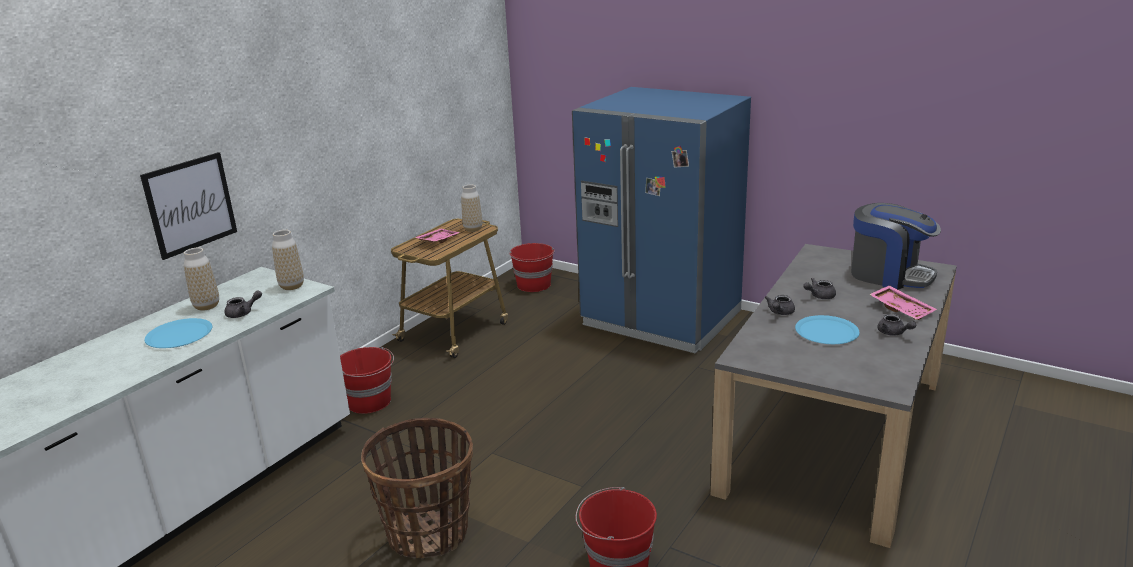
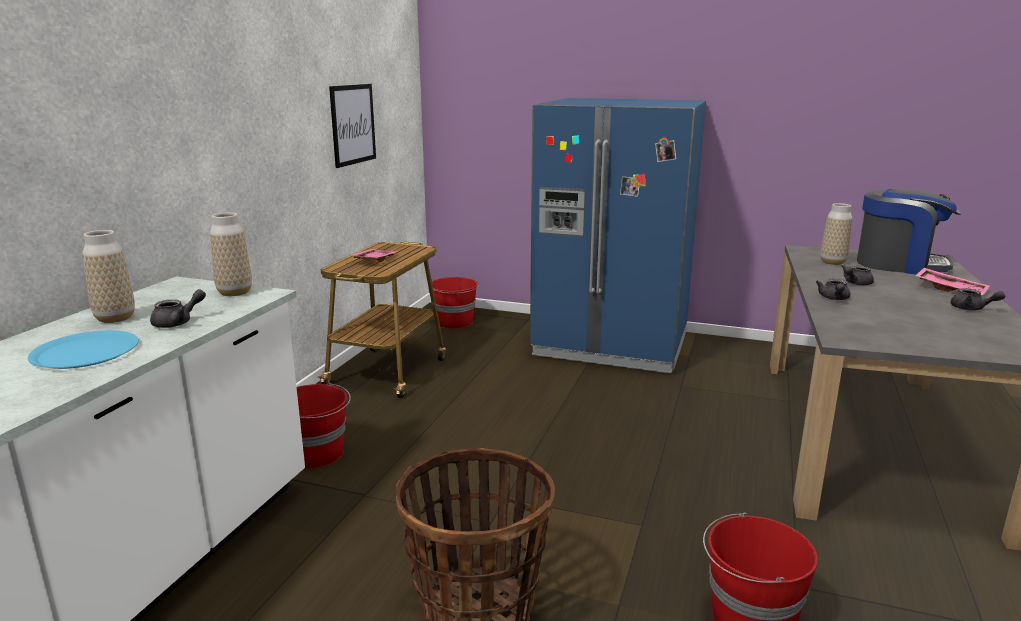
camera: 15 degrees left, 5 degrees down
(190, 204) = (85, 176): picture -> picture (353, 124)
(473, 229) = (408, 249): vase -> vase (832, 262)
(826, 331) = (903, 311): blue plate -> none

